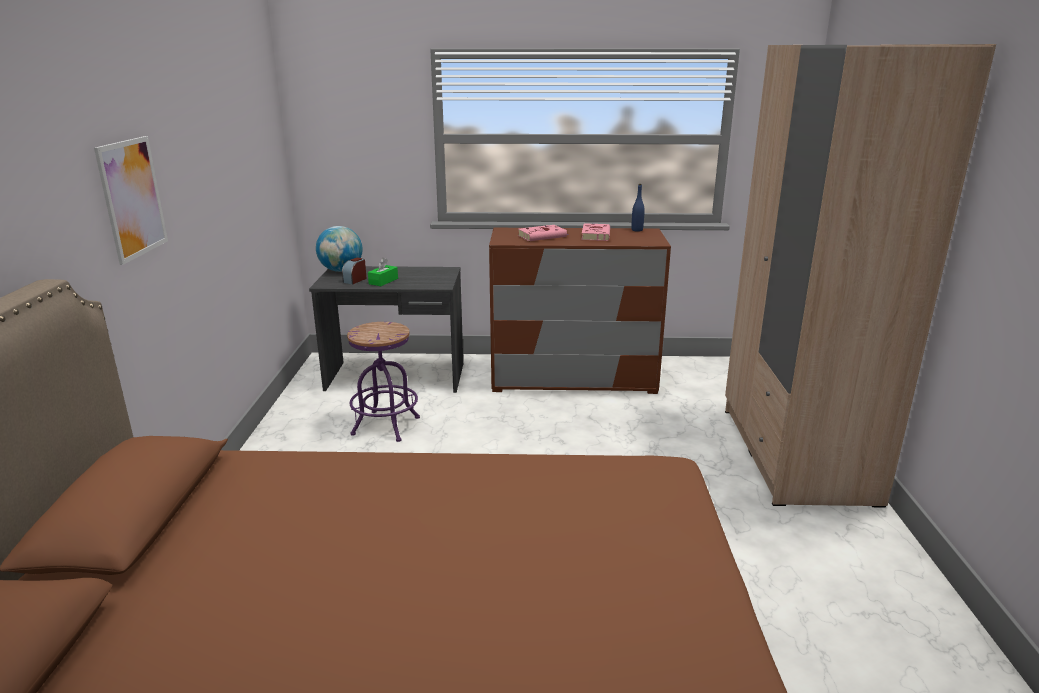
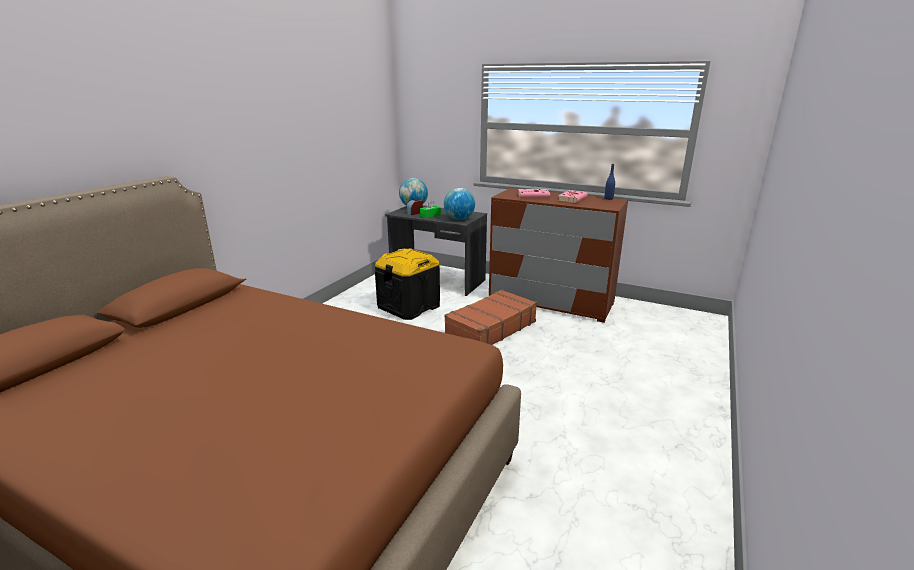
camera: 25 degrees right, 0 degrees up
(132, 198) = (250, 142): picture -> none
(386, 426) = (409, 306): purple stool -> black storage box
(432, 281) = (459, 219): none -> globe
(527, 433) = (490, 328): none -> brown suitcase
(795, 454) = (679, 385): beige wardrobe -> none

